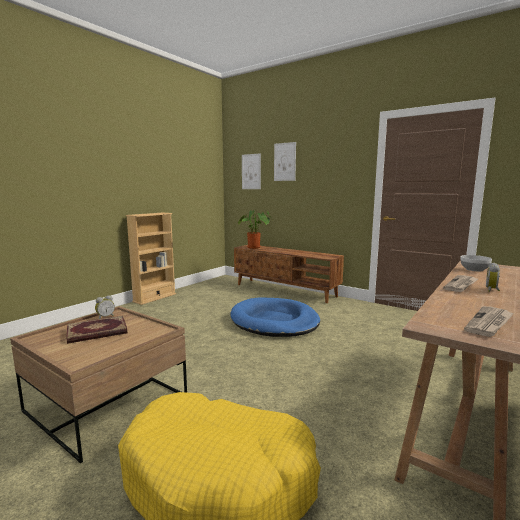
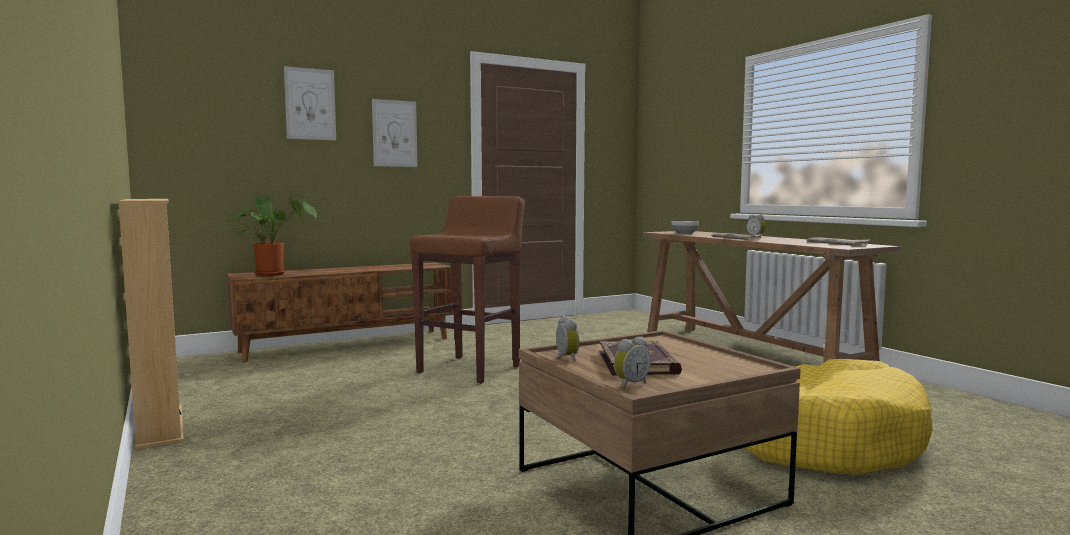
camera: 65 degrees left, 5 degrees down
(47, 335) = (630, 385): none -> alarm clock
(251, 171) = (222, 116): picture -> picture (394, 133)
(274, 321) = (470, 369): blue dog bed -> brown stool

